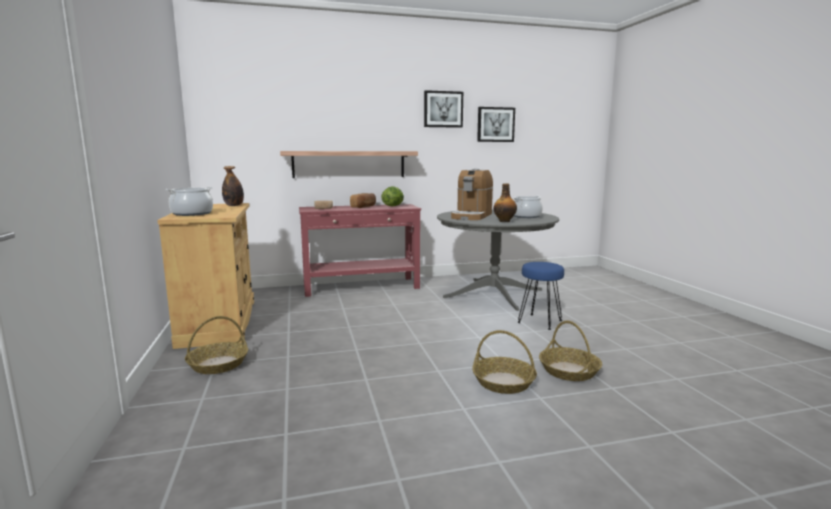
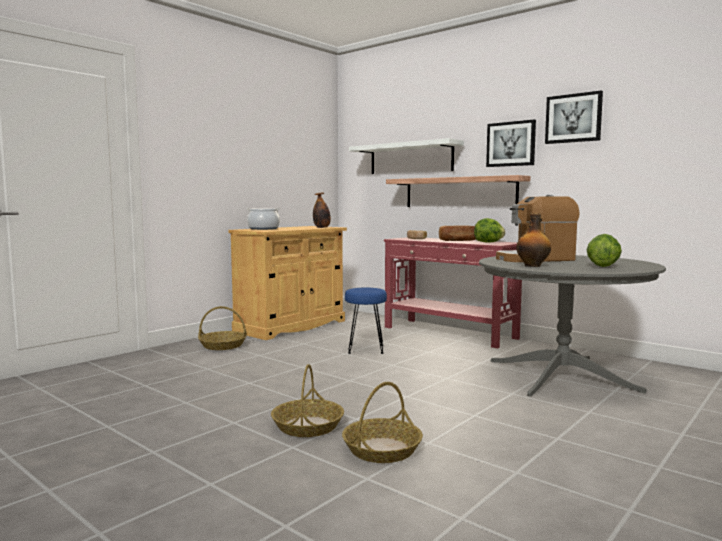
camera: 55 degrees right, 5 degrees down
(292, 130) = (410, 158): none -> white shelf
(495, 124) = (657, 131): picture -> picture (511, 144)
(526, 216) = (602, 266): cooking pot -> lettuce
(539, 322) = (512, 412): blue stool -> blue stool (365, 349)

